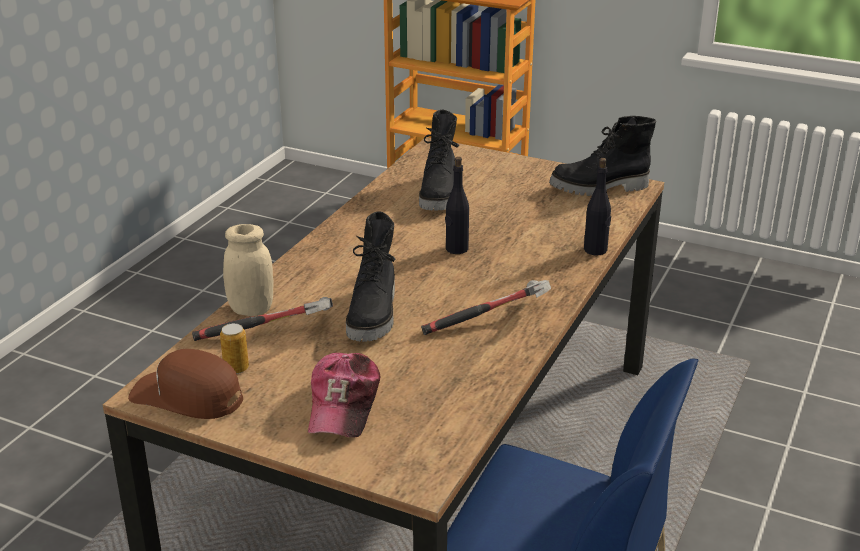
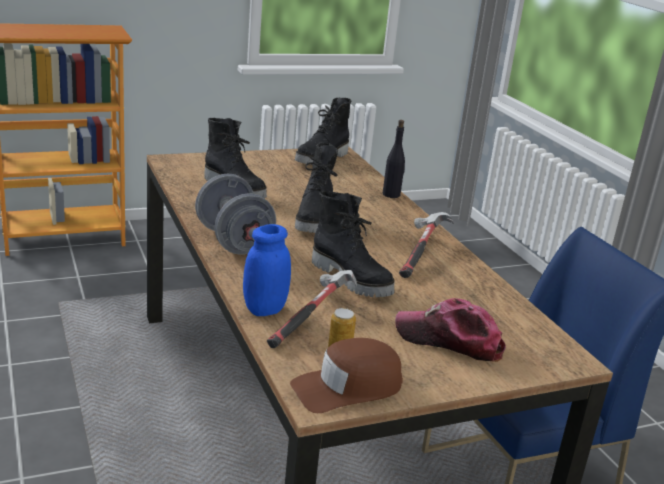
camera: 50 degrees left, 5 degrees down
(251, 309) = (265, 309): beige jar -> blue jar
(341, 242) = (233, 241): none -> grey dumbbell
(344, 405) = (449, 340): cap -> cap turned 150 degrees clockwise
(456, 249) = (316, 220): black bottle -> black boot

